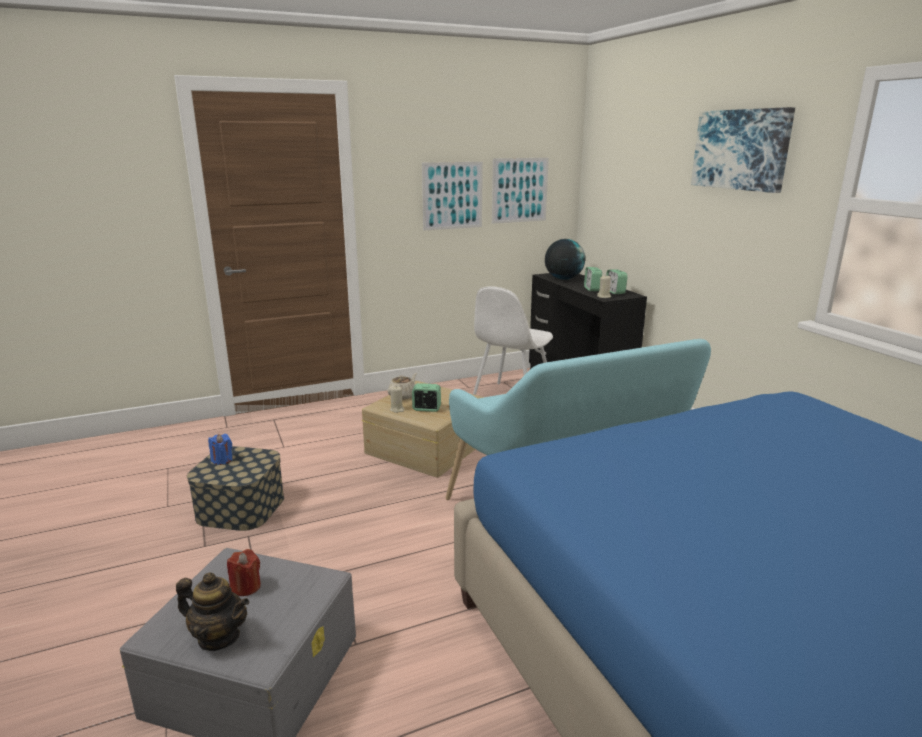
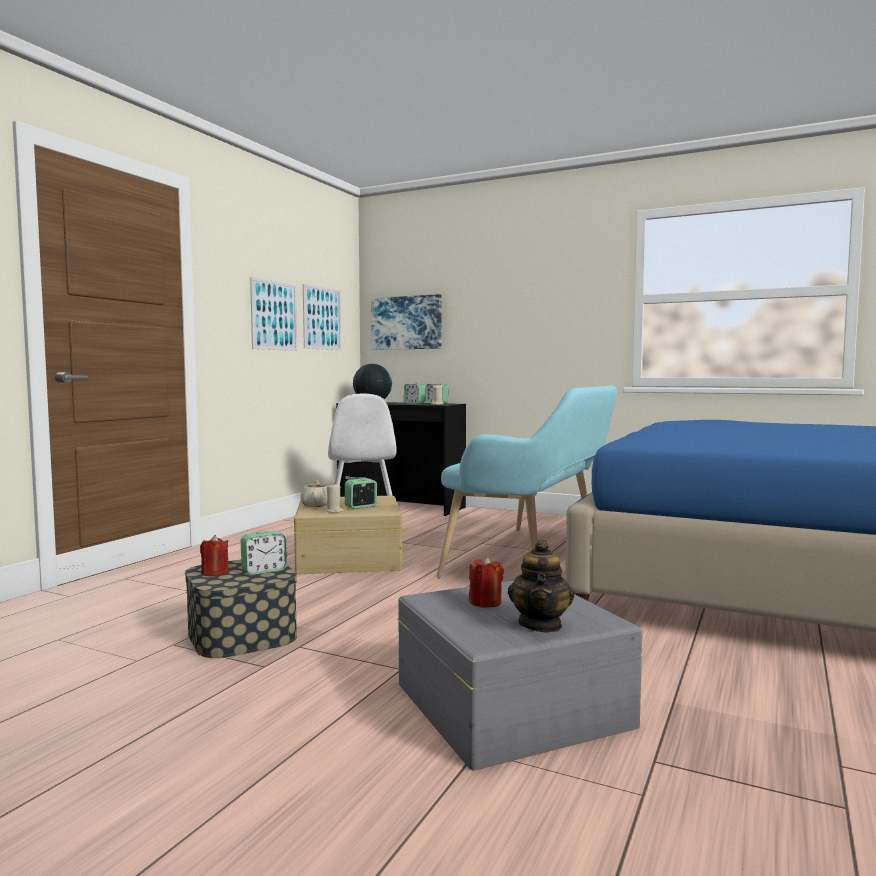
camera: 40 degrees left, 15 degrees down
(219, 637) = (541, 625): teapot -> teapot turned 120 degrees clockwise
(222, 460) = (215, 573): blue candle -> red candle
(247, 469) = (264, 570): none -> alarm clock
(741, 149) = (543, 271): picture -> picture (407, 323)

